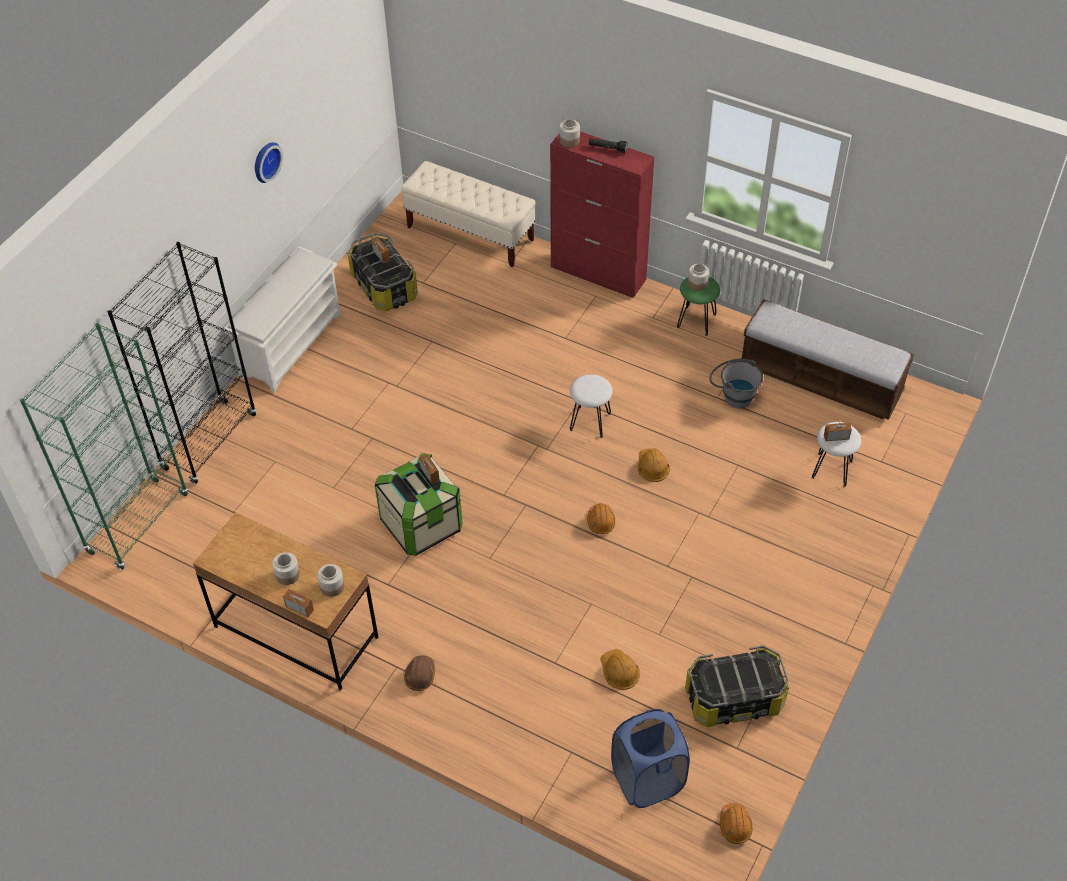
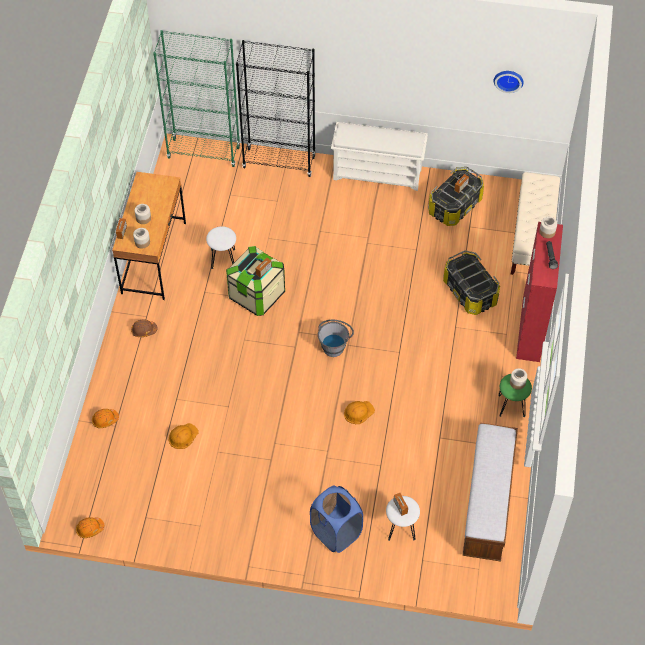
camera: 70 degrees right, 5 degrees up
(265, 161) = (416, 66): wall clock -> wall clock (508, 79)
(590, 422) = (383, 364): white stool -> white stool (223, 259)
(601, 521) = (297, 394): orange hard hat -> orange hard hat (105, 420)
(647, 780) = (108, 472): blue laundry basket -> blue laundry basket (336, 532)
(733, 395) = (446, 447): grey bucket -> grey bucket (334, 345)
(734, 699) = (181, 507): storage box -> storage box (469, 292)

